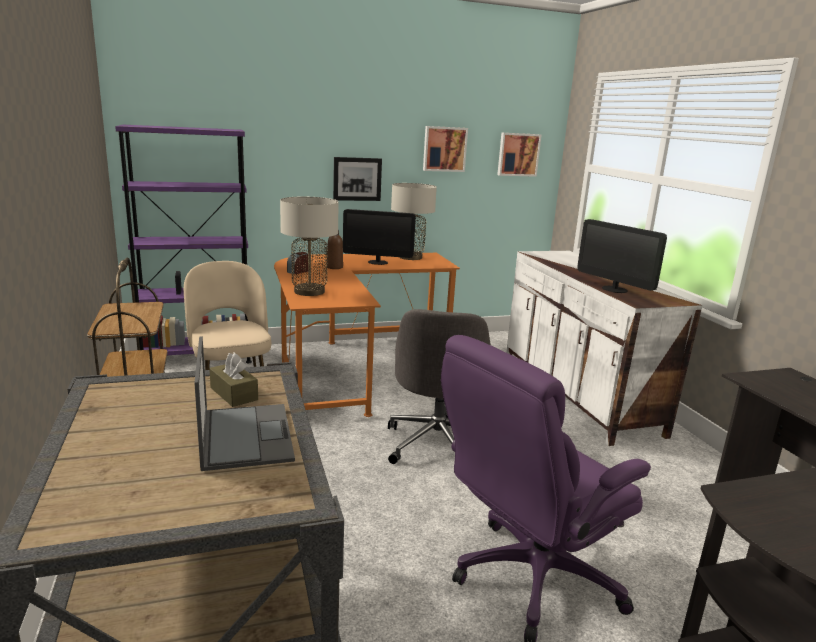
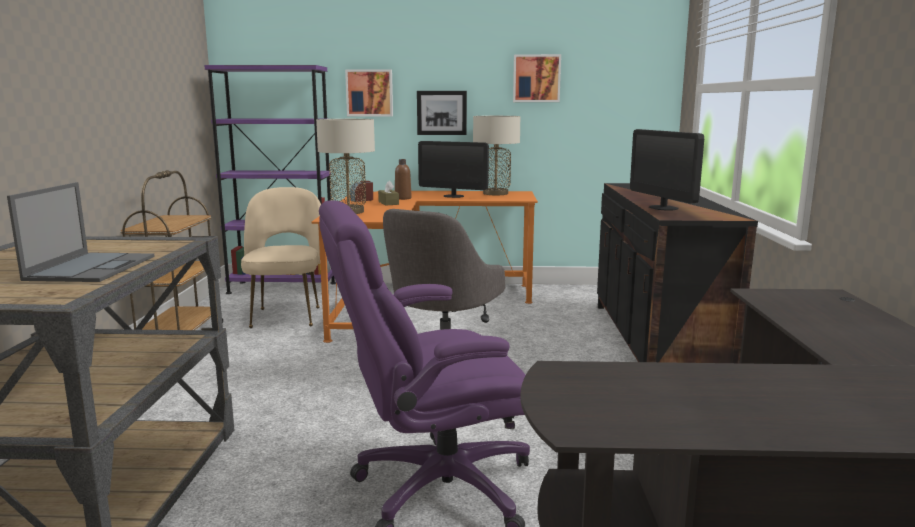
camera: 20 degrees right, 5 degrees down
(234, 394) = (132, 249): brown tissue box -> brown tissue box (388, 203)
(518, 154) = (625, 81): picture -> picture (369, 93)
(576, 394) = (653, 344): white cabinet -> black cabinet

